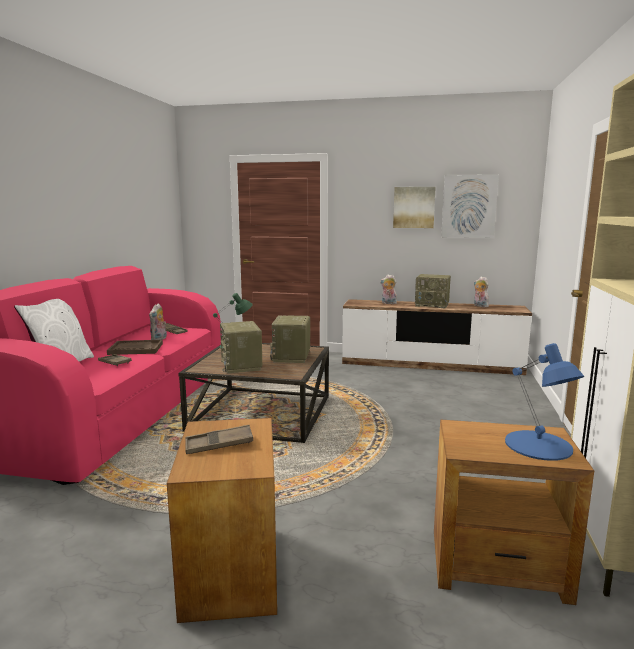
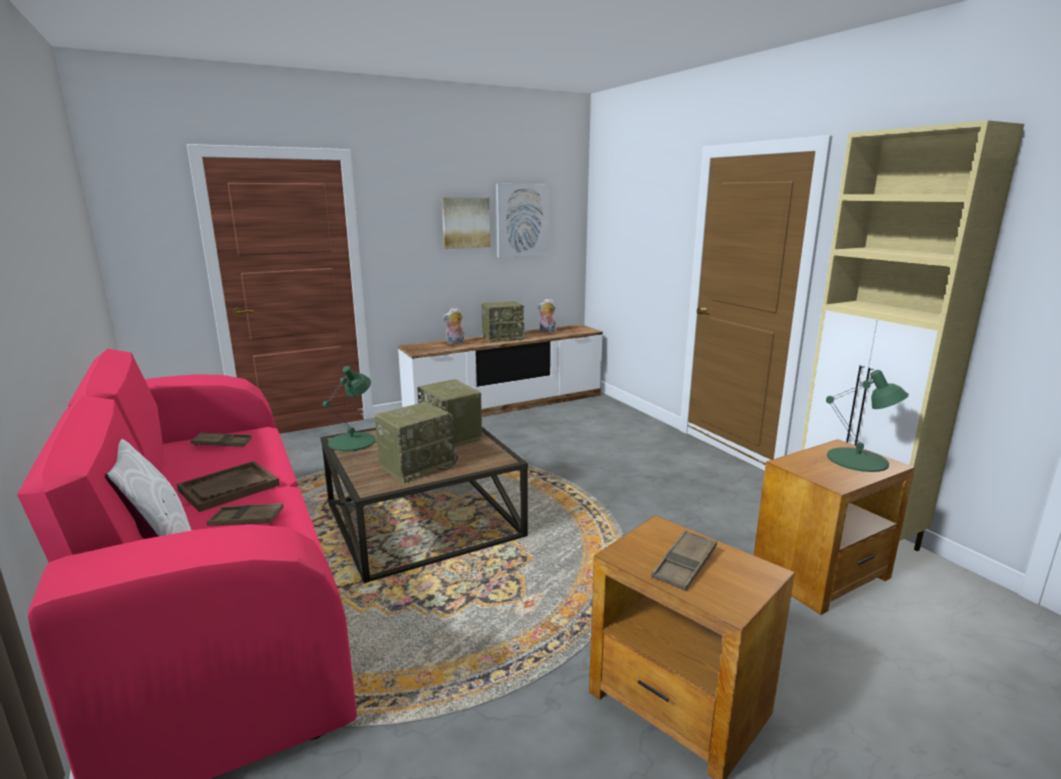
camera: 40 degrees left, 5 degrees up
(159, 339) = (231, 461): plush toy -> none
(242, 366) = (417, 466): radio -> radio turned 75 degrees counterclockwise
(538, 445) = (858, 460): blue table lamp -> green table lamp

